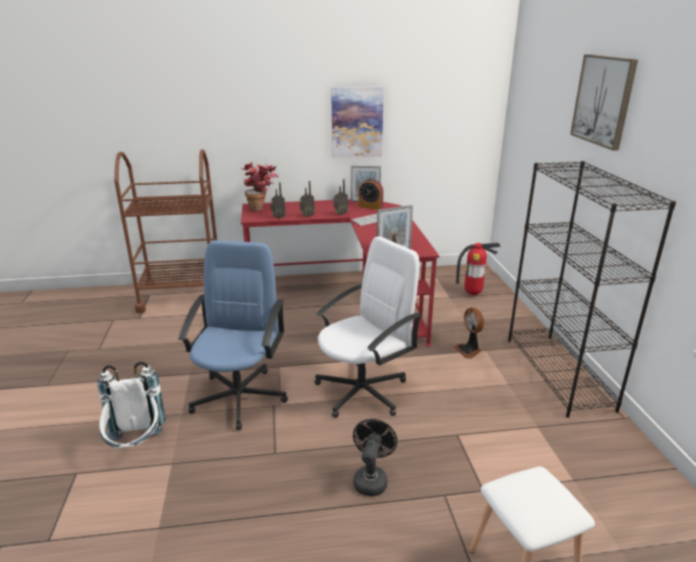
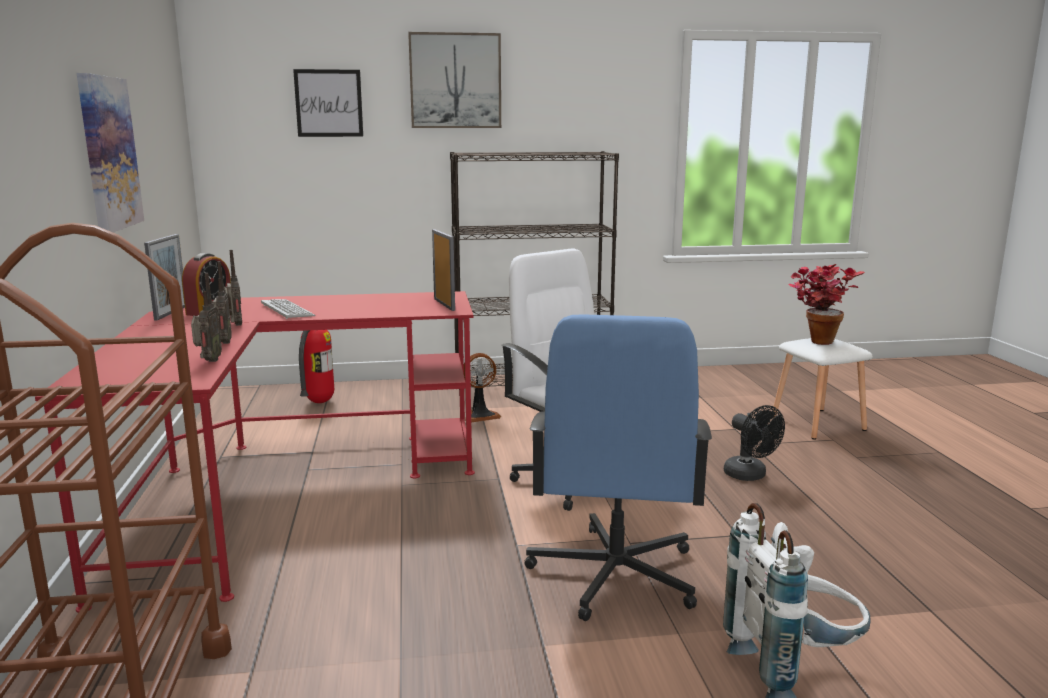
camera: 90 degrees left, 10 degrees down
(240, 397) = (614, 575): blue office chair -> blue office chair turned 90 degrees counterclockwise
(261, 209) = (121, 376): potted plant -> potted plant (816, 340)
(371, 479) = (750, 476): black fan -> black fan turned 135 degrees counterclockwise
(547, 105) = (329, 103): none -> picture

